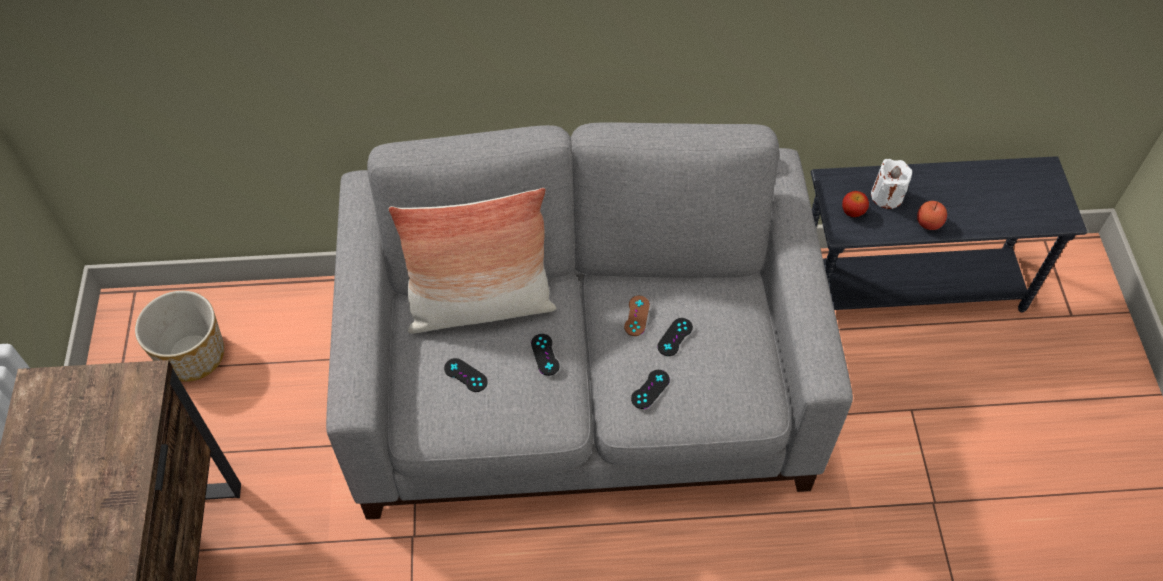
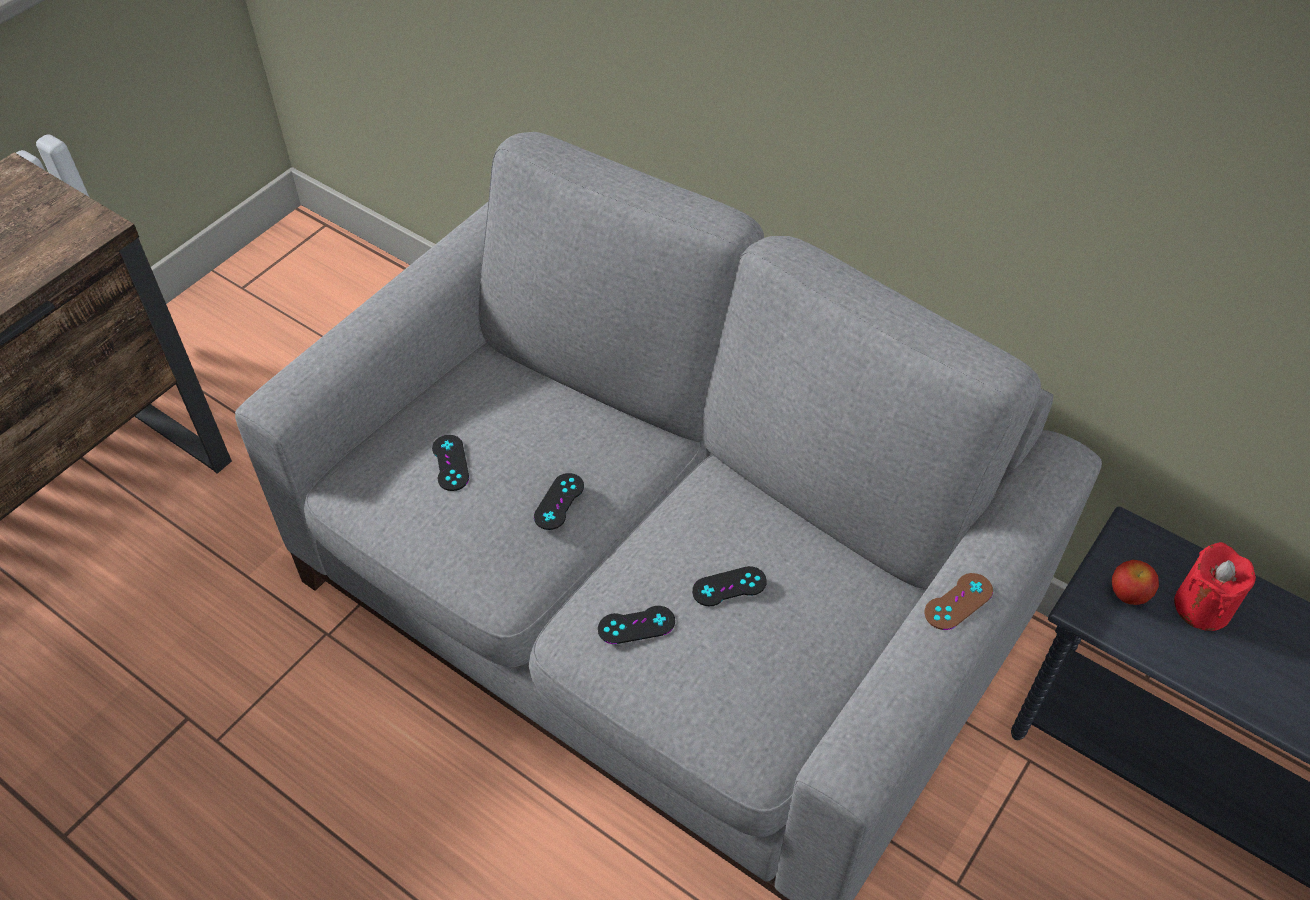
camera: 40 degrees right, 5 degrees down
(193, 354) = (315, 313): planter -> none
(480, 306) = (550, 406): pillow -> none
(636, 316) = (709, 531): brown game controller -> brown game controller (958, 601)
(886, 196) = (1202, 606): white candle -> red candle
(928, 223) = (1237, 683): apple -> none

